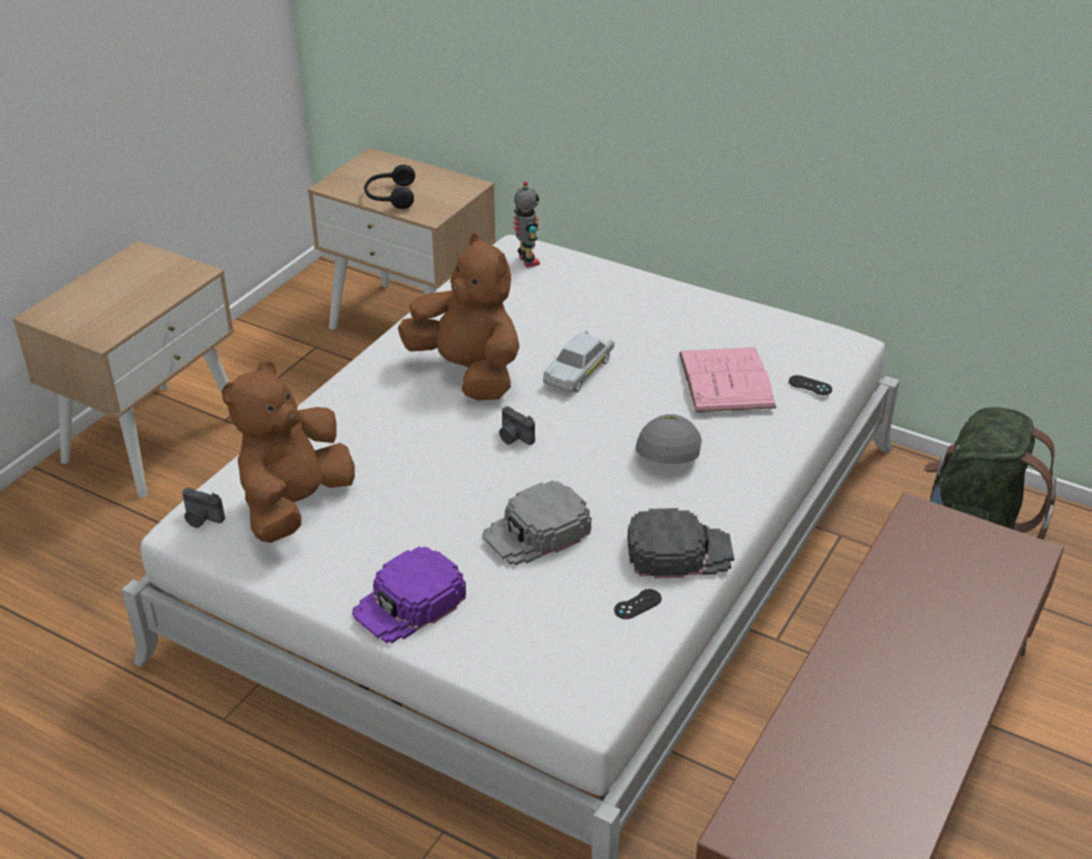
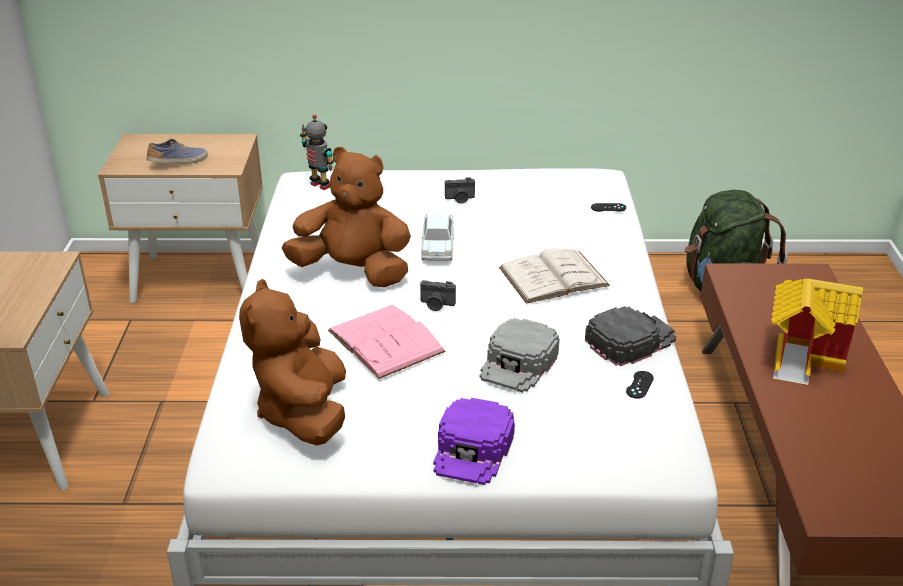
camera: 30 degrees left, 5 degrees down
(201, 519) = (230, 453): camera -> camera (460, 199)
(390, 196) = (179, 162): black headphones -> shoe
(667, 448) = (553, 276): grey cap -> white book
(726, 380) = (550, 220): pink book -> pink book (385, 341)
(901, 650) = (803, 358): none -> toy house

